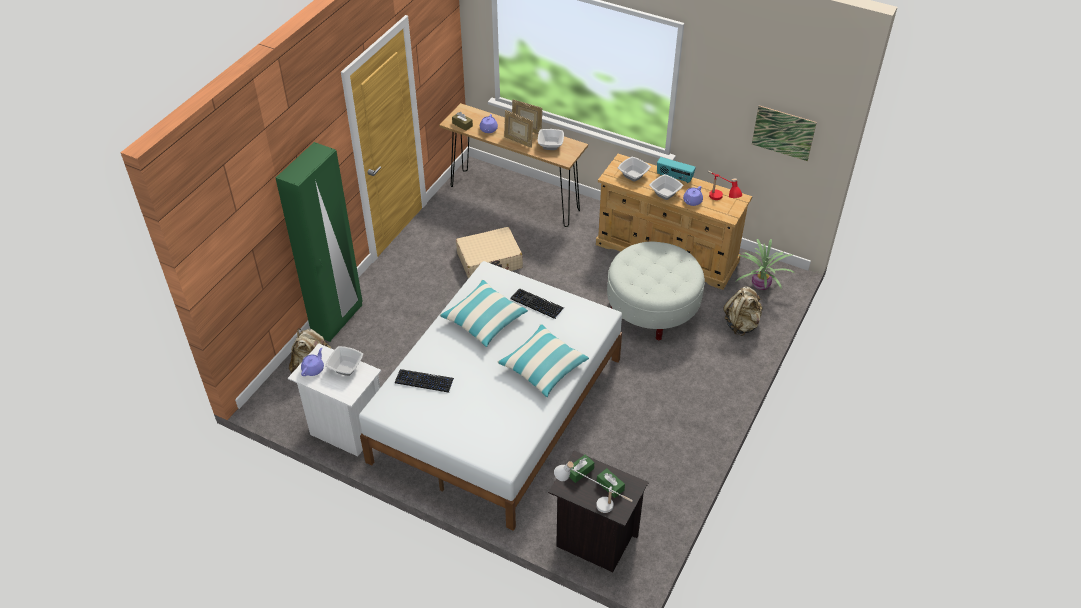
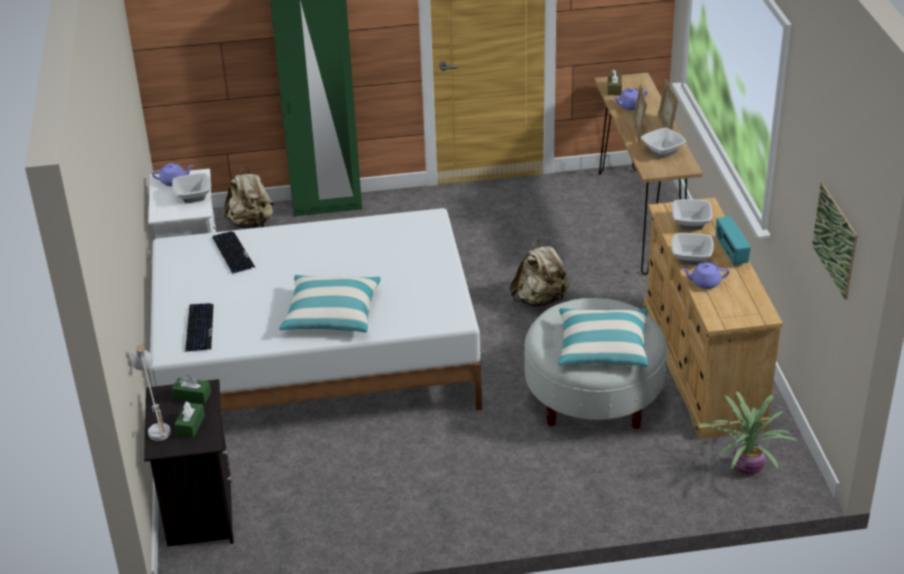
camera: 55 degrees right, 10 degrees down
(484, 319) = (358, 247): pillow -> pillow (603, 347)
(489, 261) = (521, 251): beige suitcase -> none
(537, 304) = (420, 268): keyboard -> keyboard (199, 328)
(720, 202) = (734, 303): red table lamp -> none
(741, 324) = (657, 481): beige backpack -> beige backpack (540, 300)

